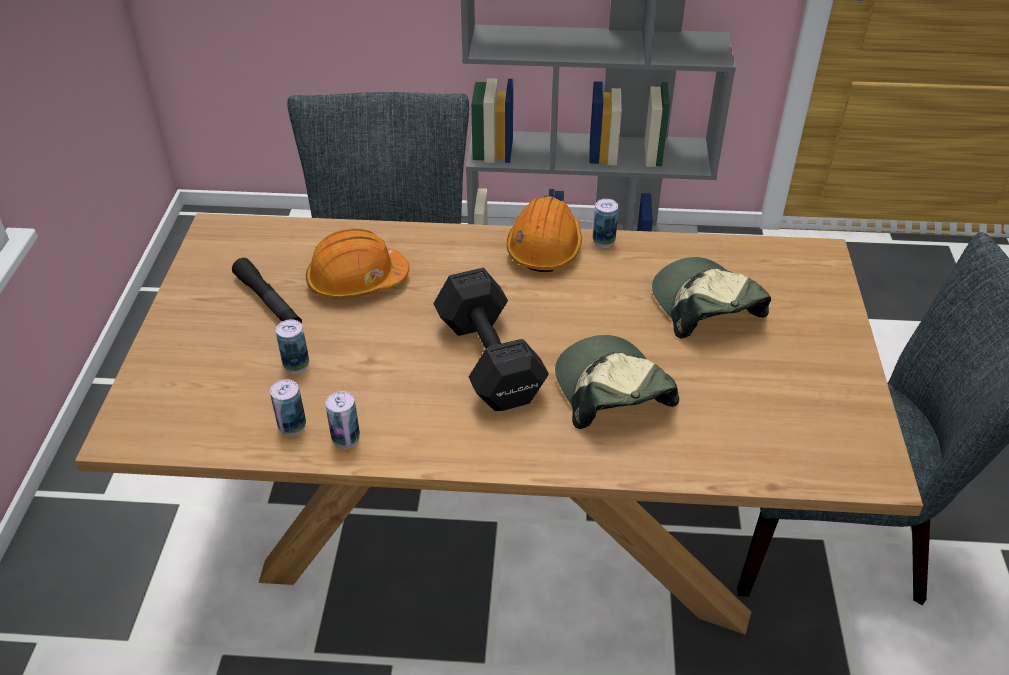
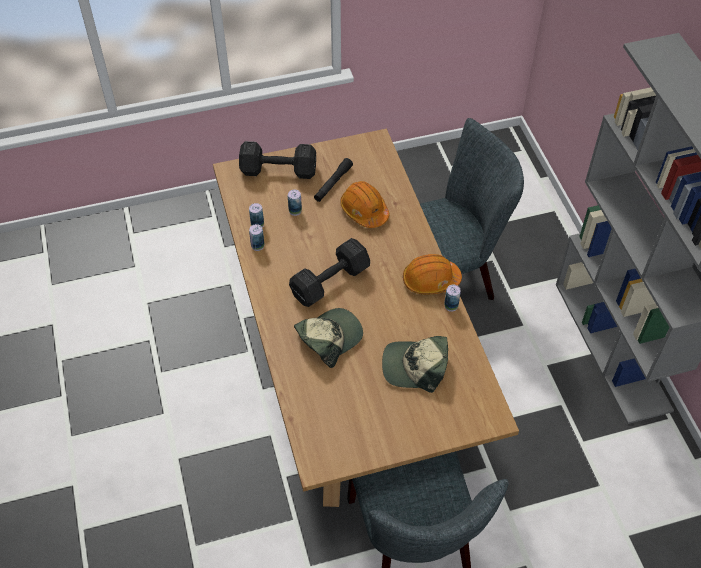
camera: 70 degrees right, 10 degrees up
(176, 366) = (277, 170): none -> black dumbbell
(705, 306) = (415, 366): cap -> cap turned 135 degrees counterclockwise

